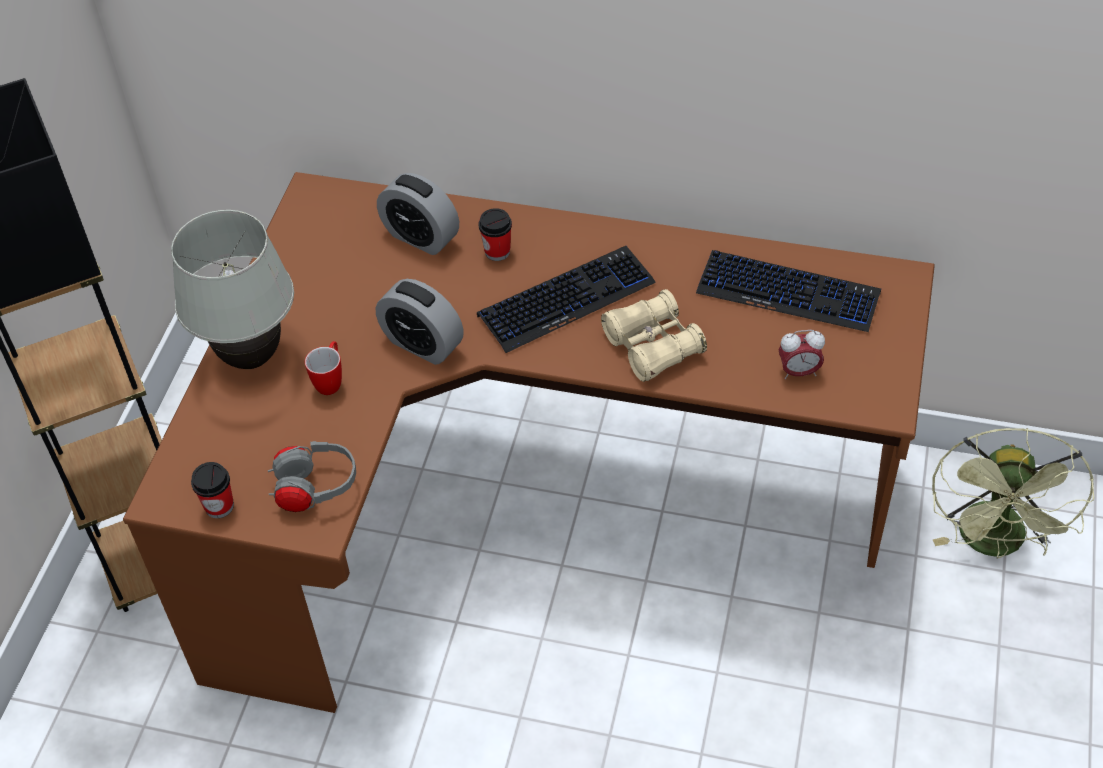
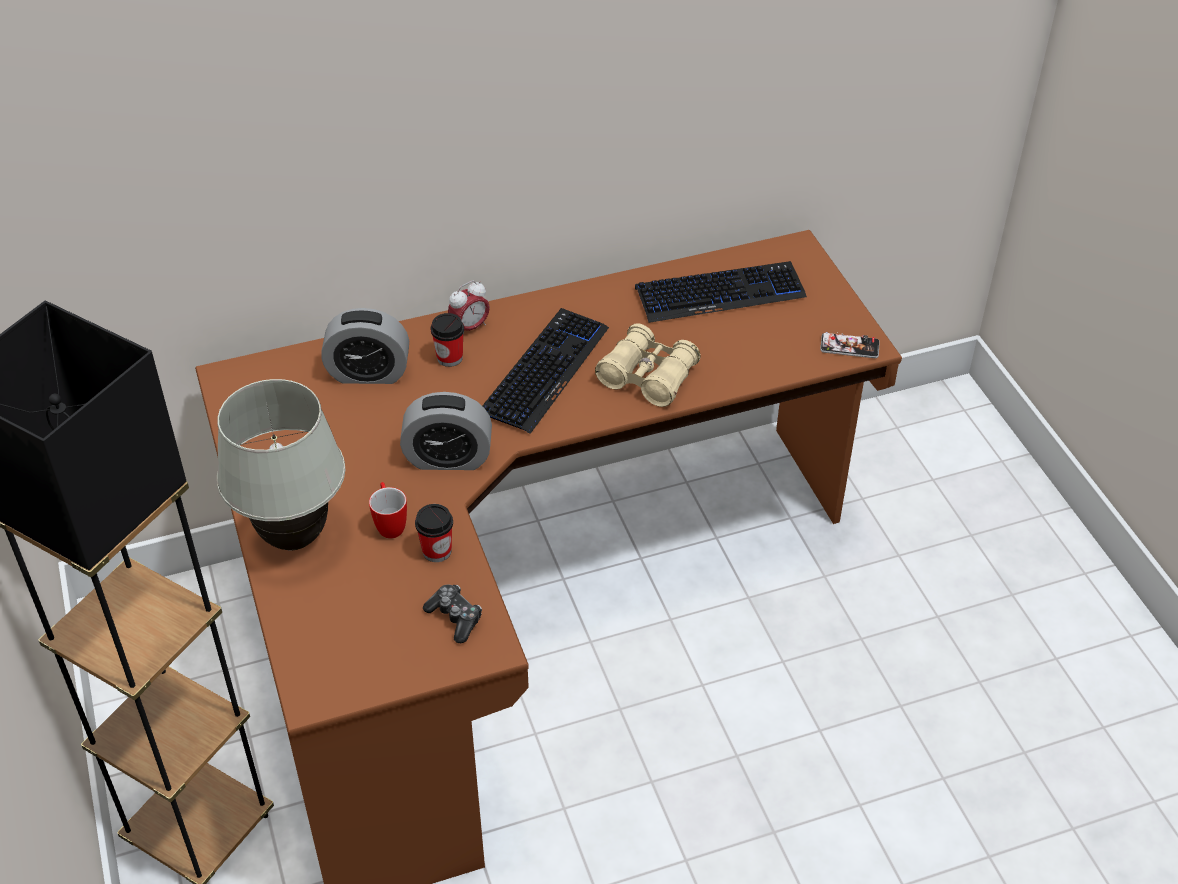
camera: 35 degrees left, 5 degrees down
(219, 506) = (376, 675): cup -> cup (437, 551)
(315, 489) = (455, 618): grey headphones -> game controller
(798, 372) = (779, 348): alarm clock -> alarm clock (470, 327)
(869, 401) = (849, 346): none -> phone
(995, 544) = (911, 462): green fan -> none

